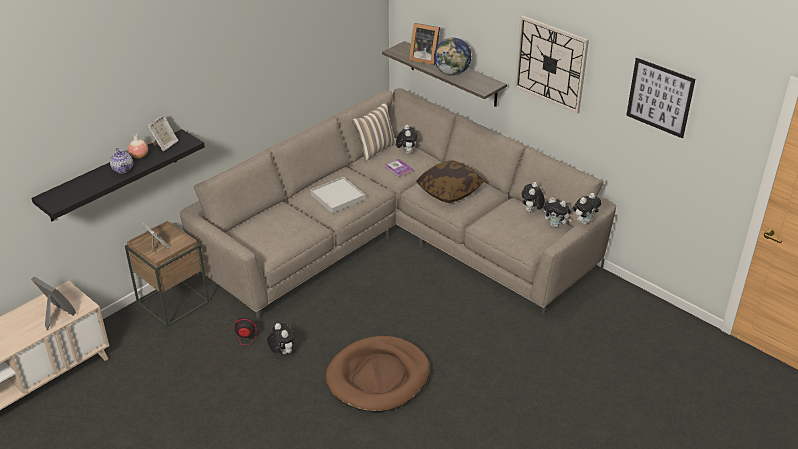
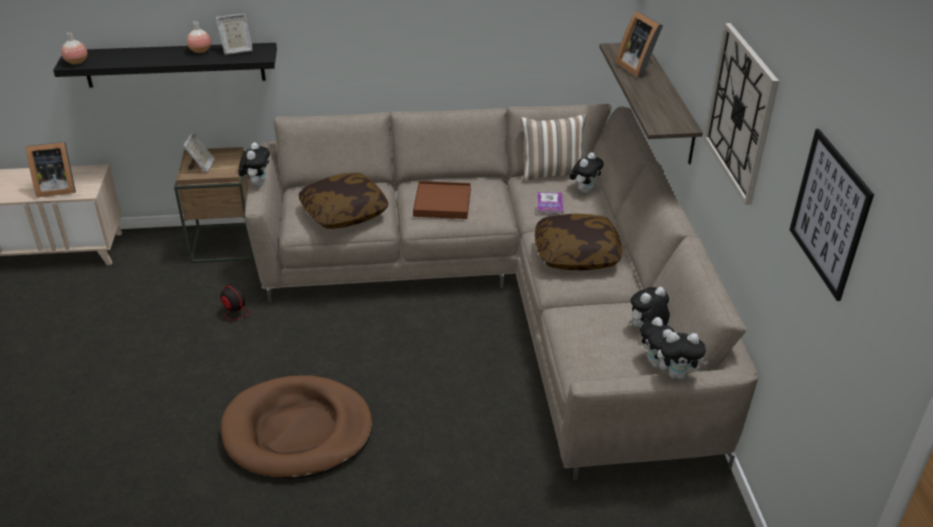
camera: 40 degrees right, 0 degrees up
(56, 315) = (56, 188): picture frame -> picture frame turned 90 degrees clockwise
(60, 201) = (76, 62): none -> vase
(123, 169) = (168, 56): teapot -> none
(282, 352) = (248, 346): plush toy -> plush toy (257, 183)
(286, 231) = (344, 213): none -> pillow
(337, 197) = (442, 203): white tray -> brown tray
(452, 73) = (648, 94): globe -> none

